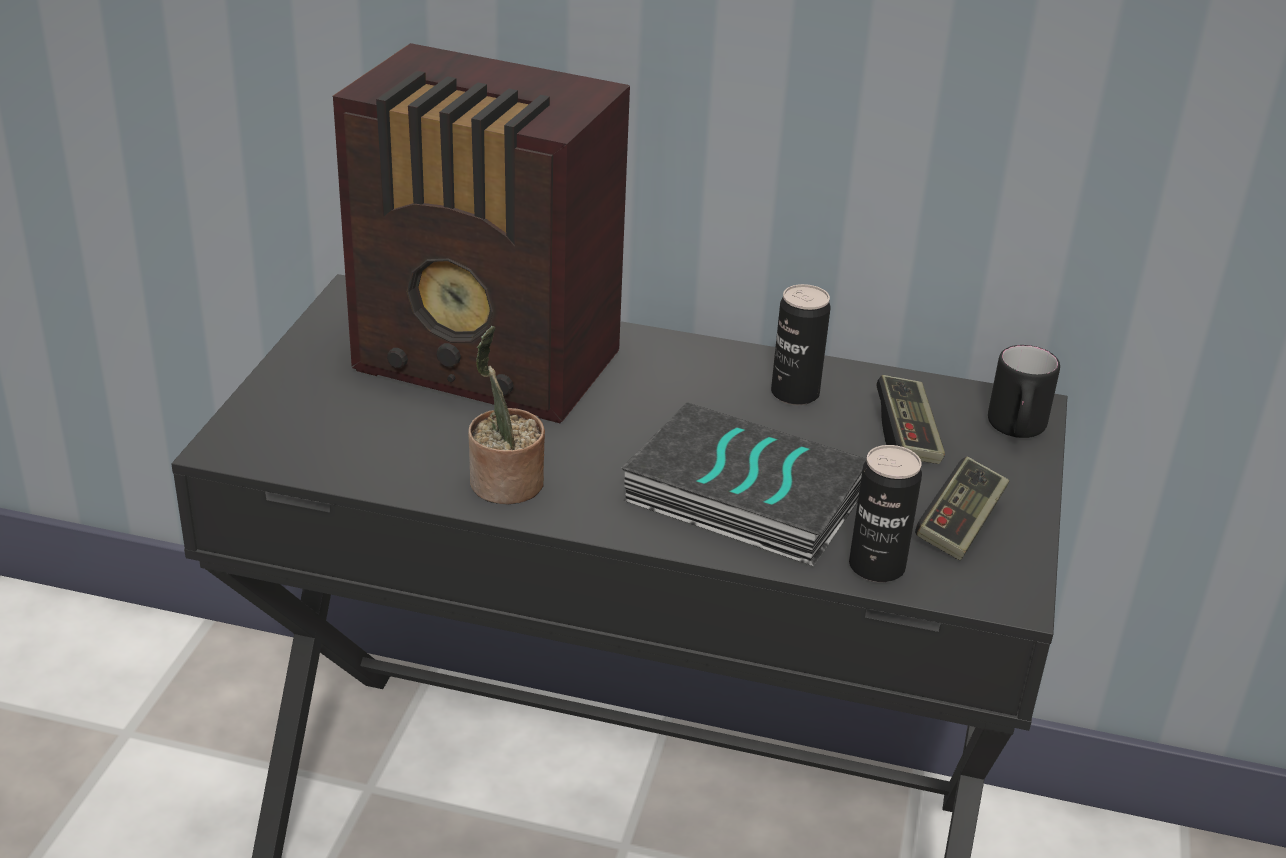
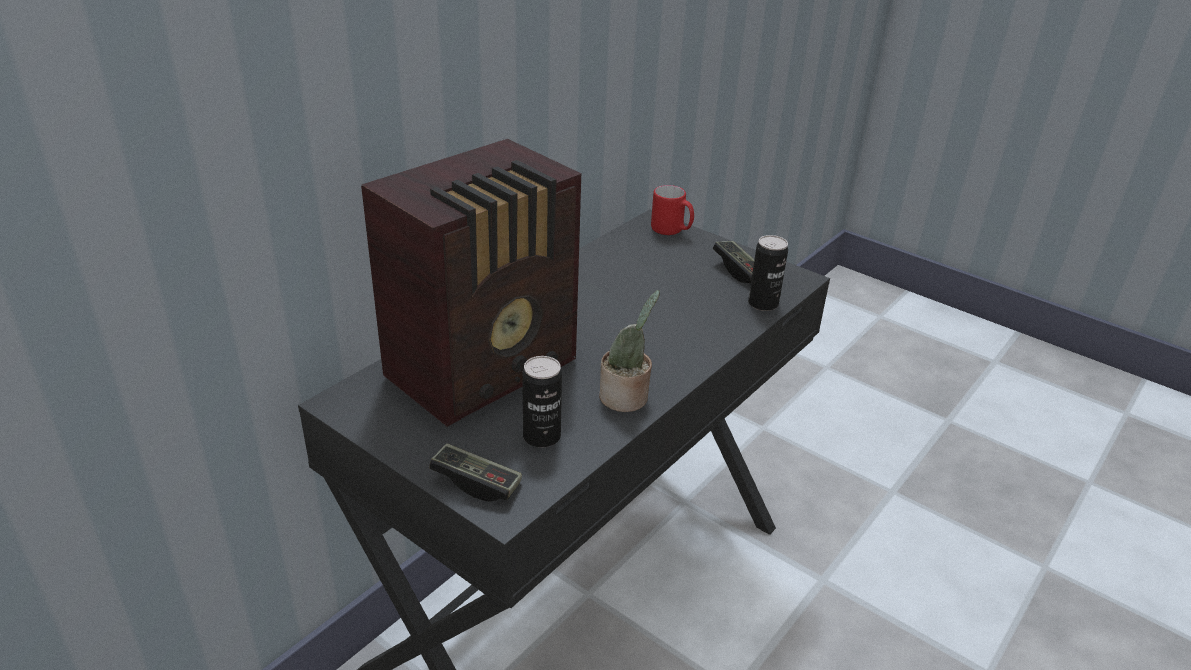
camera: 65 degrees left, 0 degrees up
(740, 498) = (685, 323): book -> none
(795, 394) = (596, 277): can -> can (541, 436)
(907, 435) = (657, 259): game controller -> game controller (476, 483)
(1016, 431) = (671, 231): black mug -> red mug

